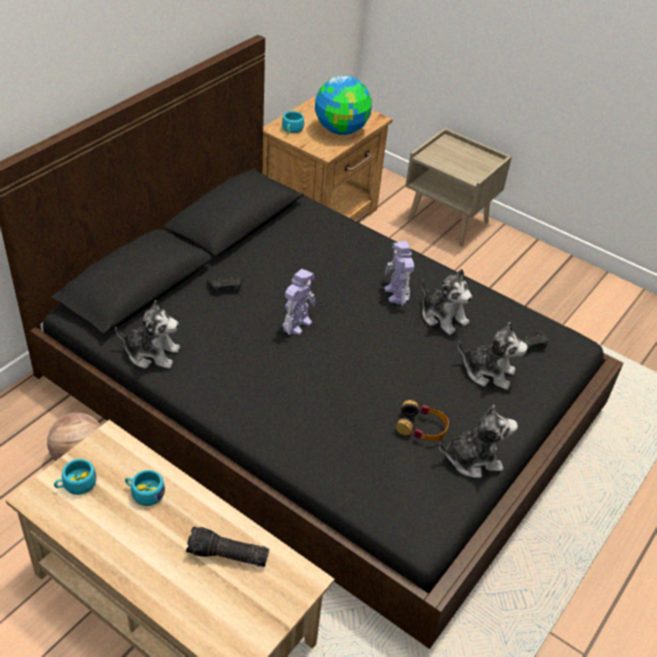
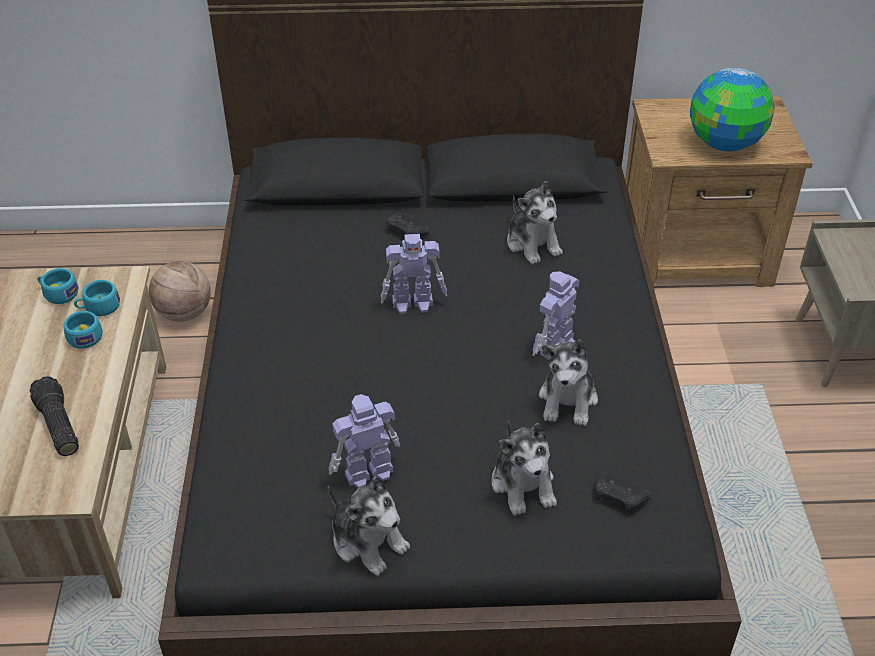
camera: 55 degrees right, 0 degrees up
(151, 353) = (264, 243): plush toy -> plush toy (533, 244)
(291, 129) = (667, 116): turquoise cup -> turquoise cup (98, 307)
(422, 427) = (367, 472): headphones -> toy robot

